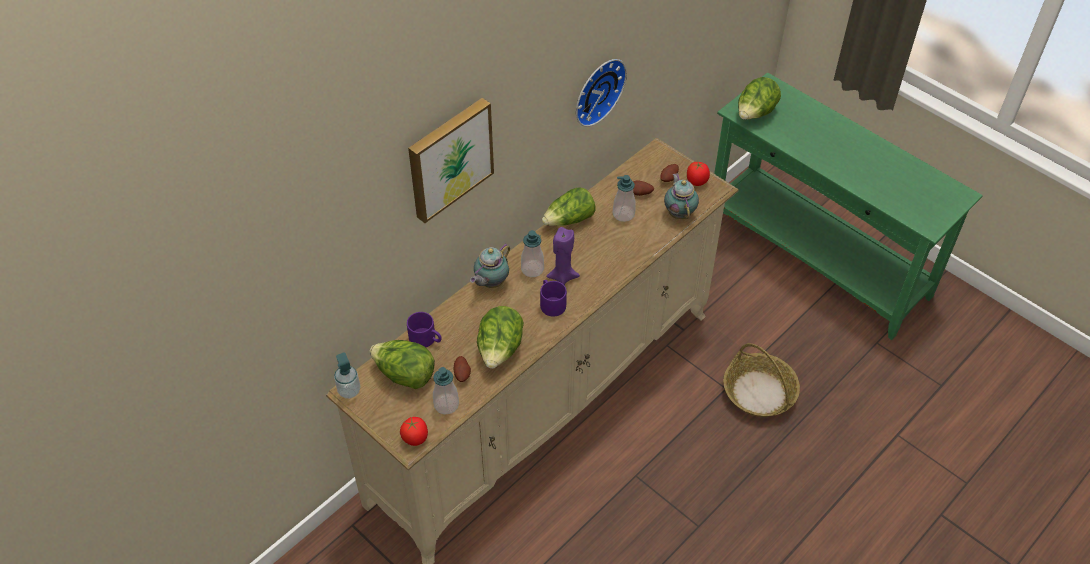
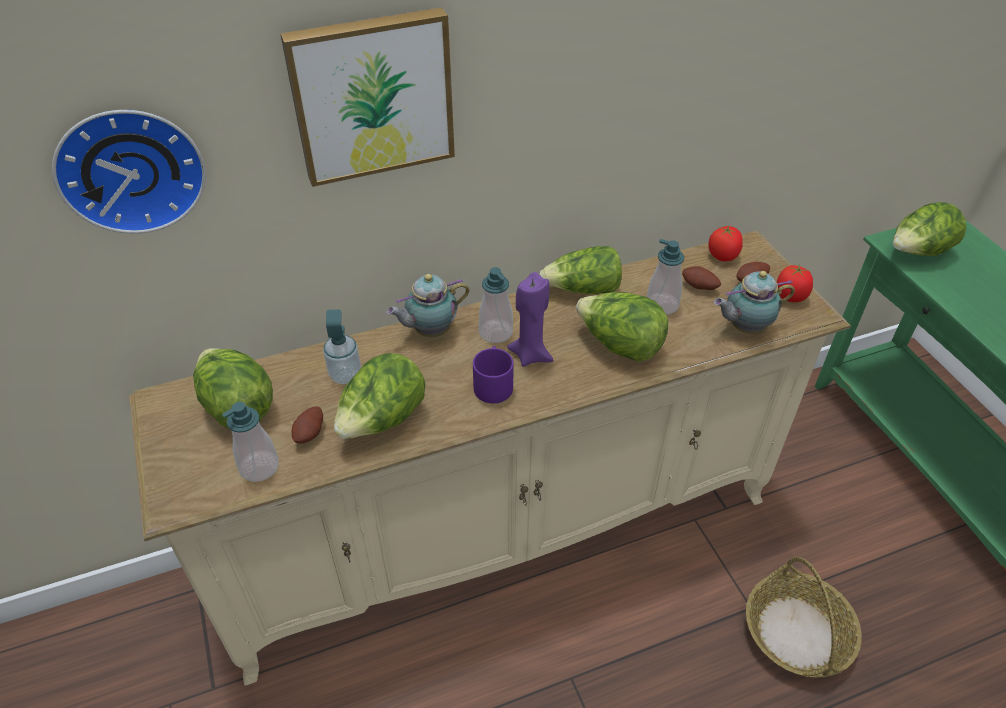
camera: 25 degrees right, 5 degrees down
(349, 391) = (156, 400): soap dispenser -> soap dispenser (345, 375)
(415, 438) = (184, 497): tomato -> tomato (723, 256)
(426, 339) = (299, 371): purple mug -> none
(596, 90) = (669, 105): wall clock -> wall clock (130, 168)
(612, 251) = (619, 346): none -> lettuce
(679, 213) = (744, 328): teapot -> teapot turned 120 degrees counterclockwise

